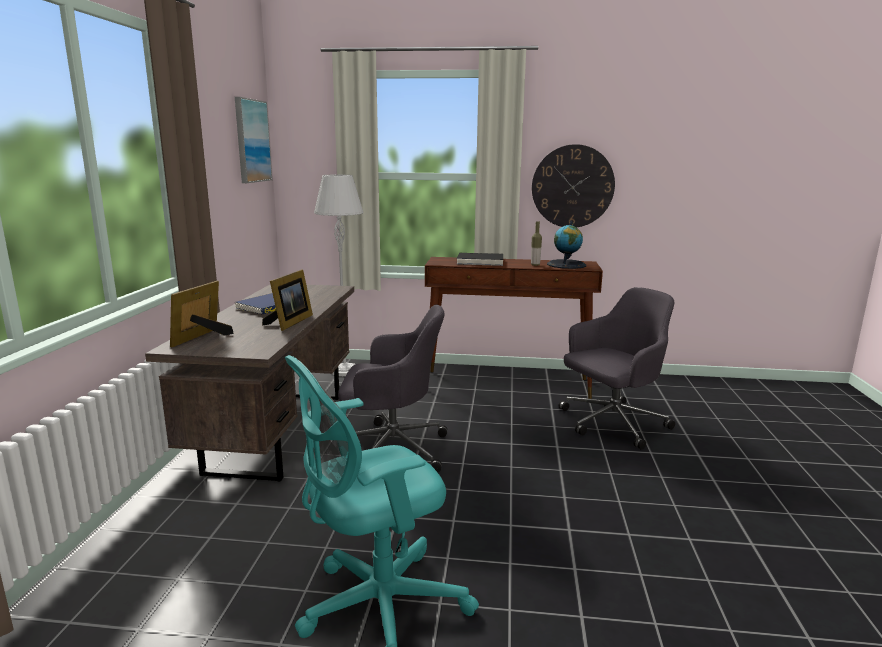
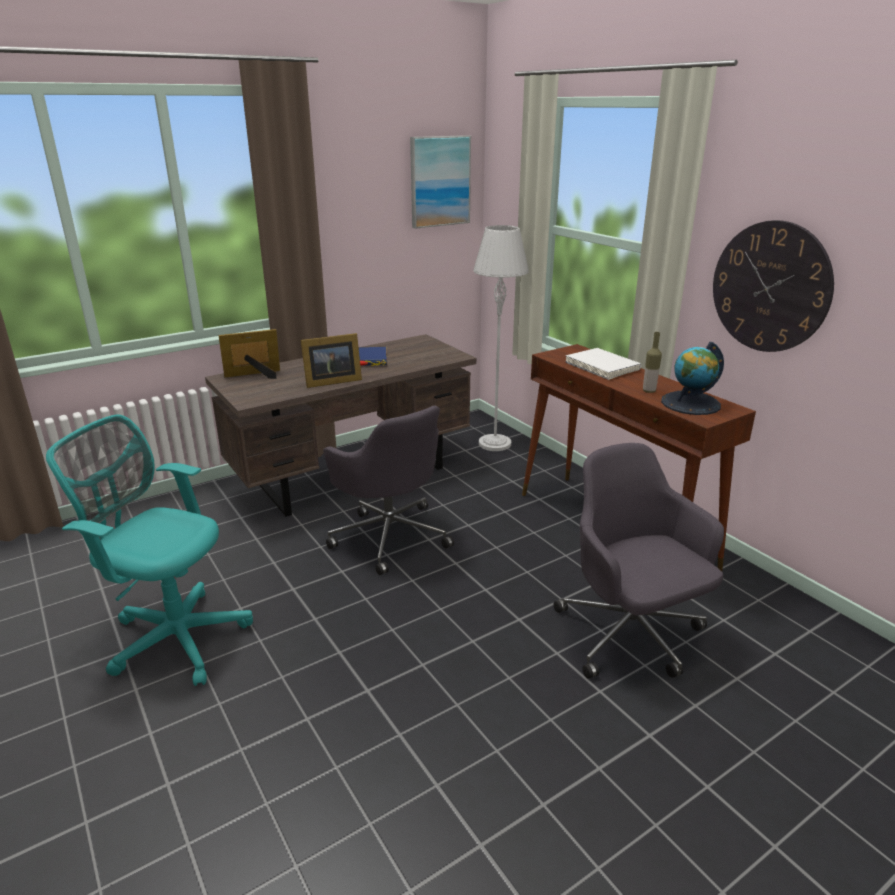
camera: 50 degrees right, 10 degrees up
(480, 261) = (602, 366): black book -> white book
(611, 423) = (630, 635): grey office chair -> grey office chair turned 135 degrees counterclockwise

